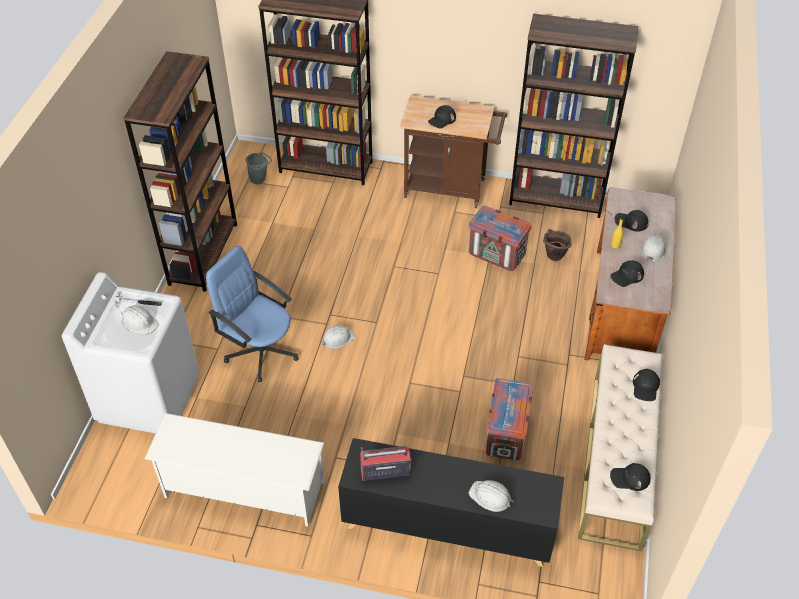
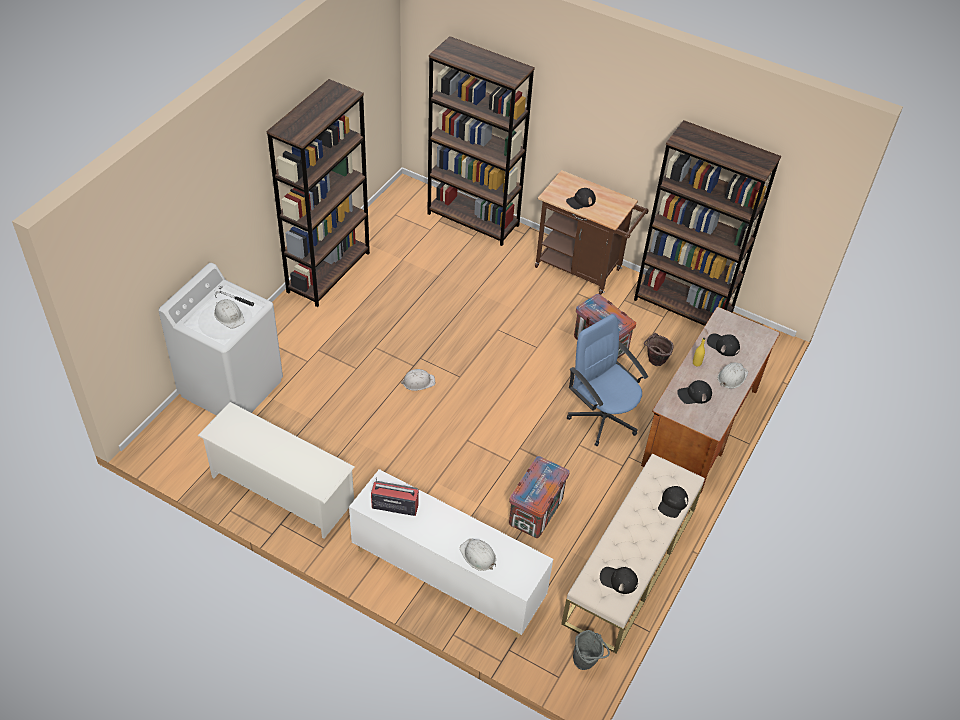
camera: 15 degrees right, 0 degrees up
(260, 180) = (407, 216): grey bucket -> grey bucket (586, 662)
(261, 351) = (345, 374): blue office chair -> blue office chair (603, 417)
(447, 525) = (447, 576): black cabinet -> white cabinet

